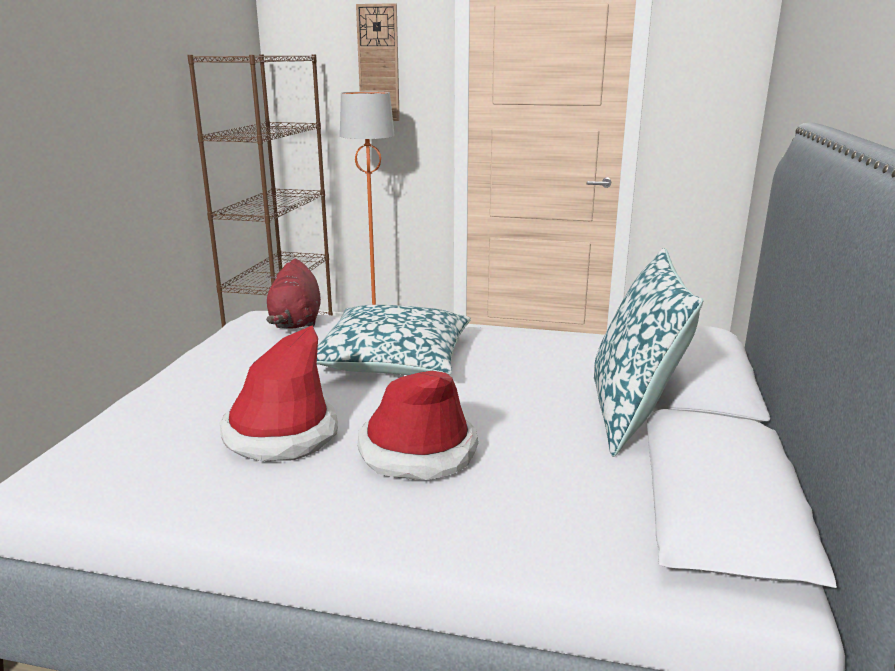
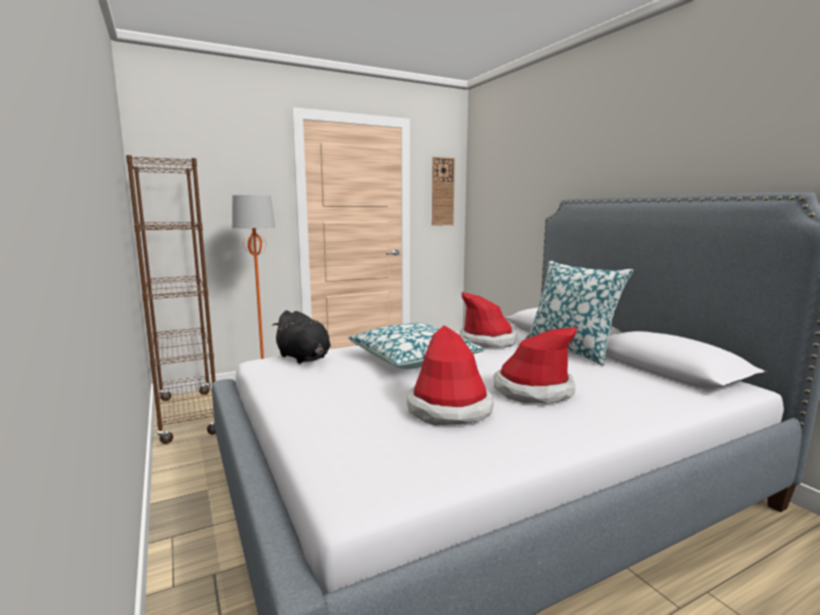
camera: 40 degrees left, 10 degrees down
(296, 322) = (304, 358): red plush toy -> black plush toy
(378, 63) = (237, 178): wall clock -> wall clock (442, 191)
(545, 361) = (487, 341): none -> hat

